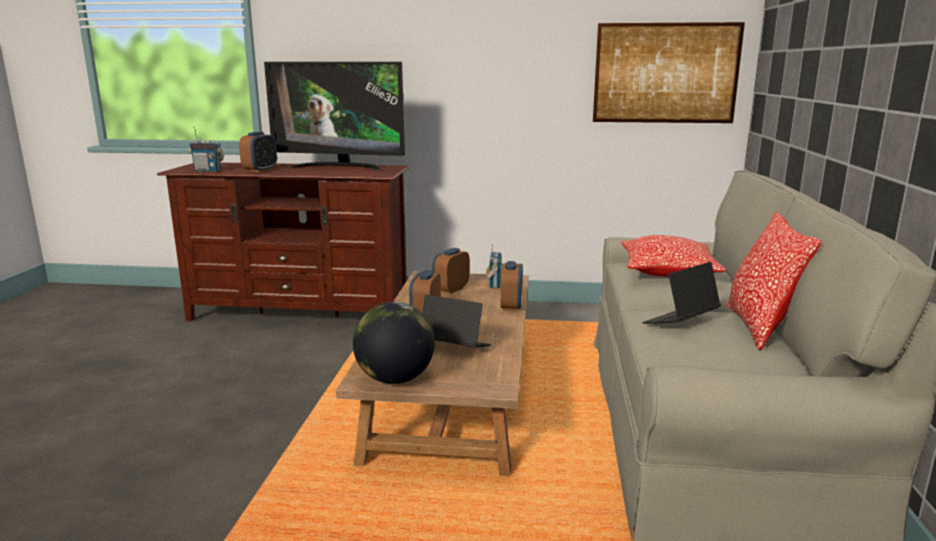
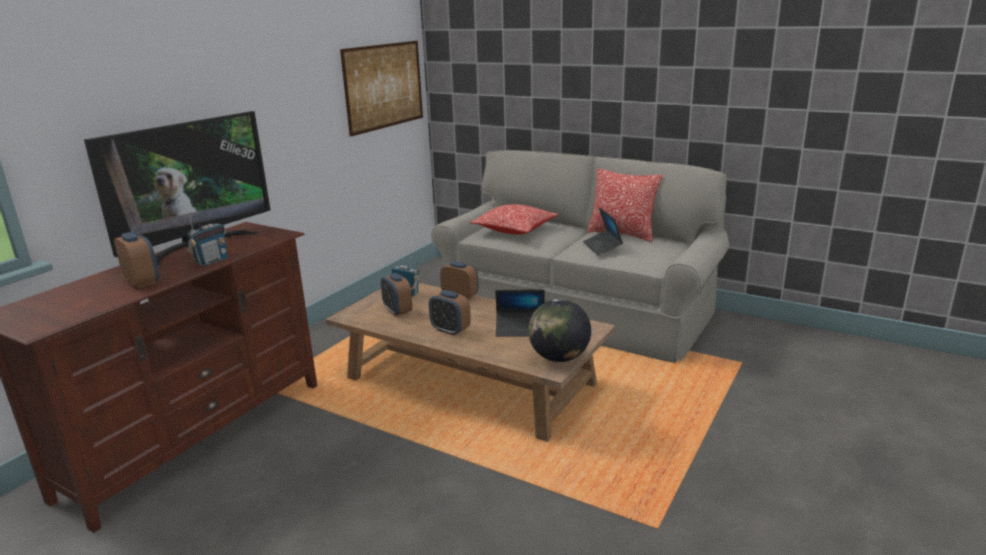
camera: 65 degrees left, 5 degrees up
(208, 170) = (82, 309): radio -> radio (211, 261)
(455, 347) = (520, 329): laptop -> laptop turned 135 degrees counterclockwise

